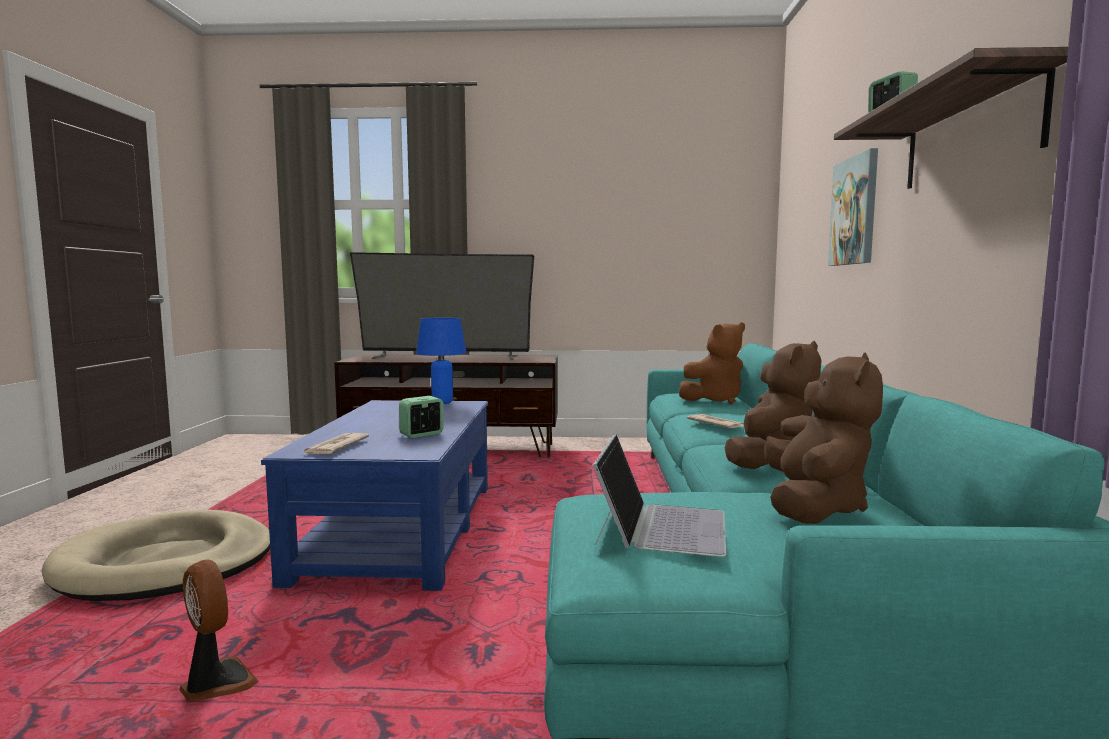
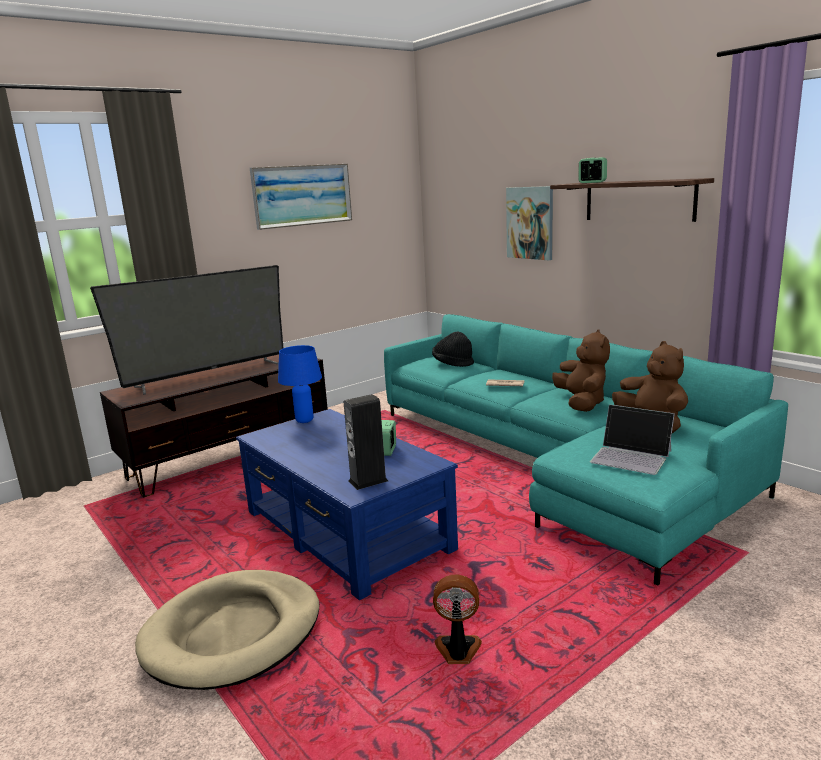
camera: 40 degrees left, 10 degrees up
(335, 447) = (368, 481): newspaper -> speaker
(606, 192) = (302, 195): none -> picture
(660, 526) = (631, 456): laptop -> laptop turned 150 degrees clockwise
(714, 400) = (453, 363): brown plush toy -> black hat

